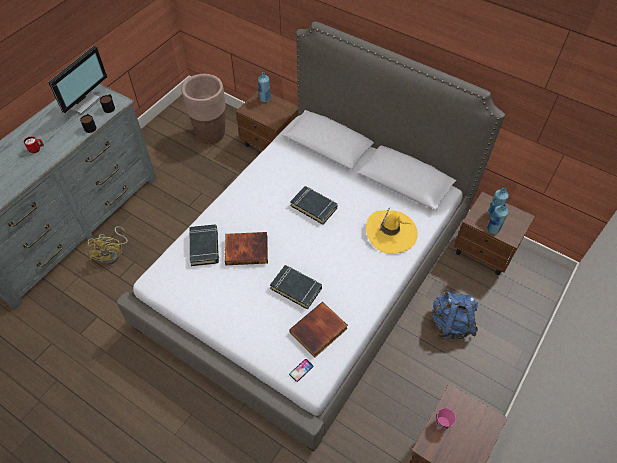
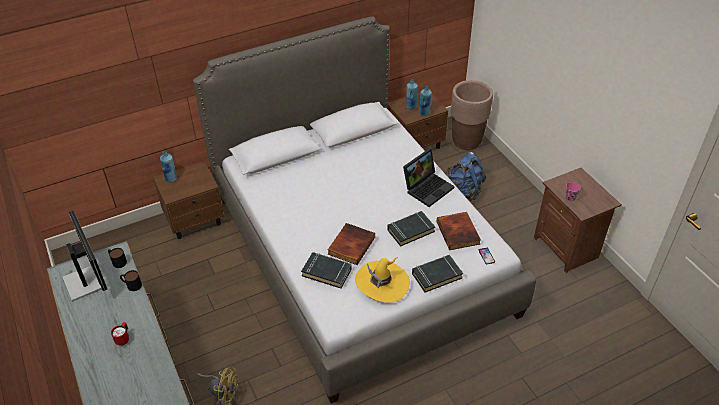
camera: 60 degrees left, 10 degrees down
(211, 134) = (137, 259): brown planter -> brown planter (466, 141)
(314, 207) = (337, 188): black book -> black book (436, 275)
(366, 277) = (428, 187): none -> laptop
(391, 233) = (397, 157): yellow hat -> yellow hat (382, 283)

